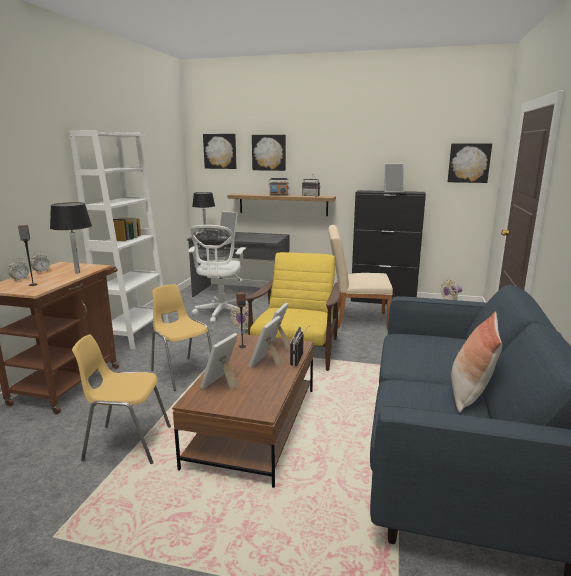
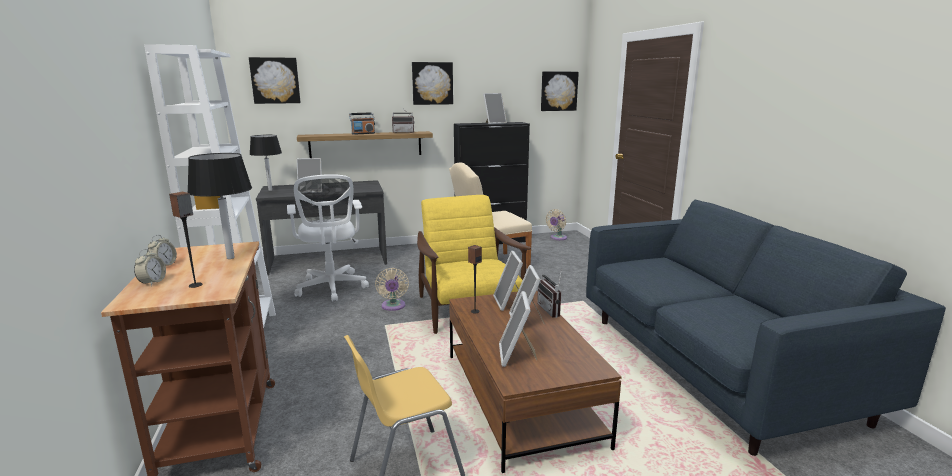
camera: 30 degrees left, 0 degrees up
(182, 373) = (369, 367): yellow chair -> none
(269, 152) = (344, 82): picture -> picture (432, 83)
(469, 394) = (738, 301): pillow -> none

